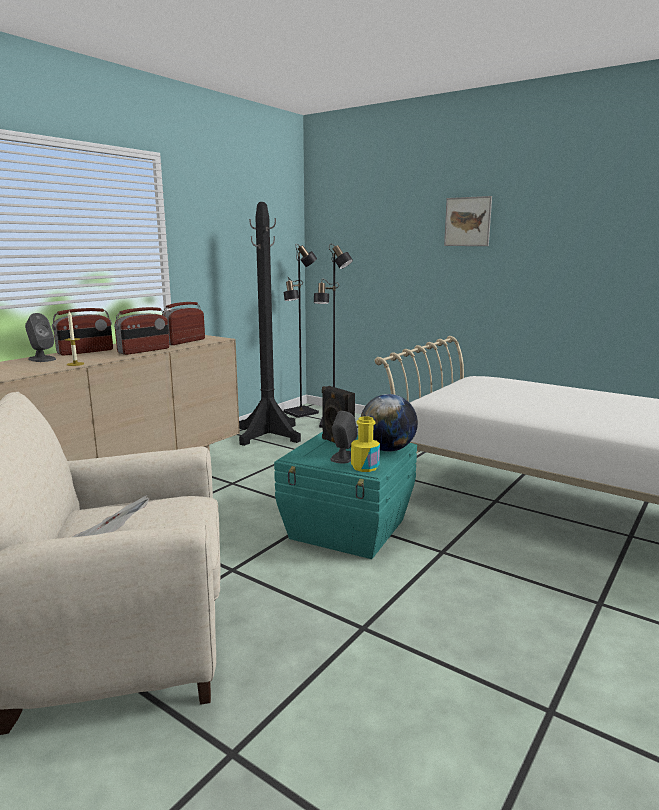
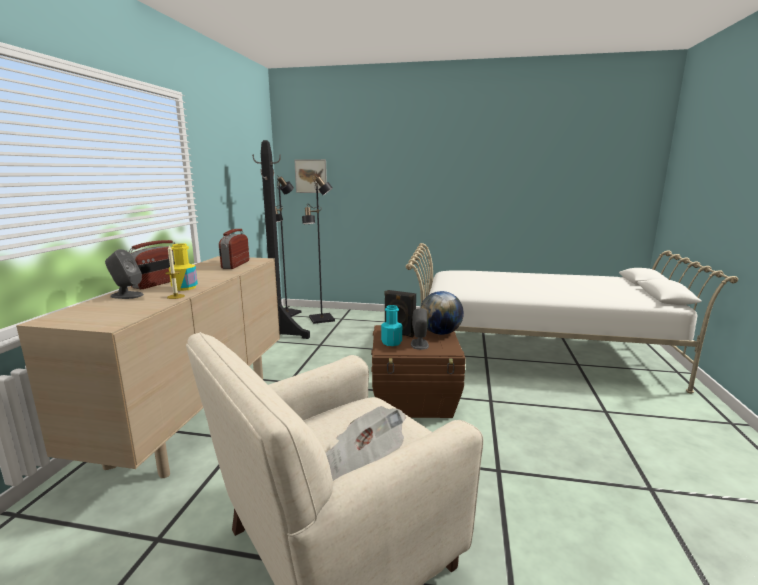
camera: 25 degrees left, 0 degrees up
(144, 351) = (217, 276): radio -> none
(314, 450) = (391, 342): none -> turquoise bottle
(348, 529) = (415, 399): turquoise storage box -> brown storage box
(365, 467) = (444, 349): yellow bottle -> yellow bottle (184, 288)
(467, 221) = (416, 159): picture -> picture (311, 176)

